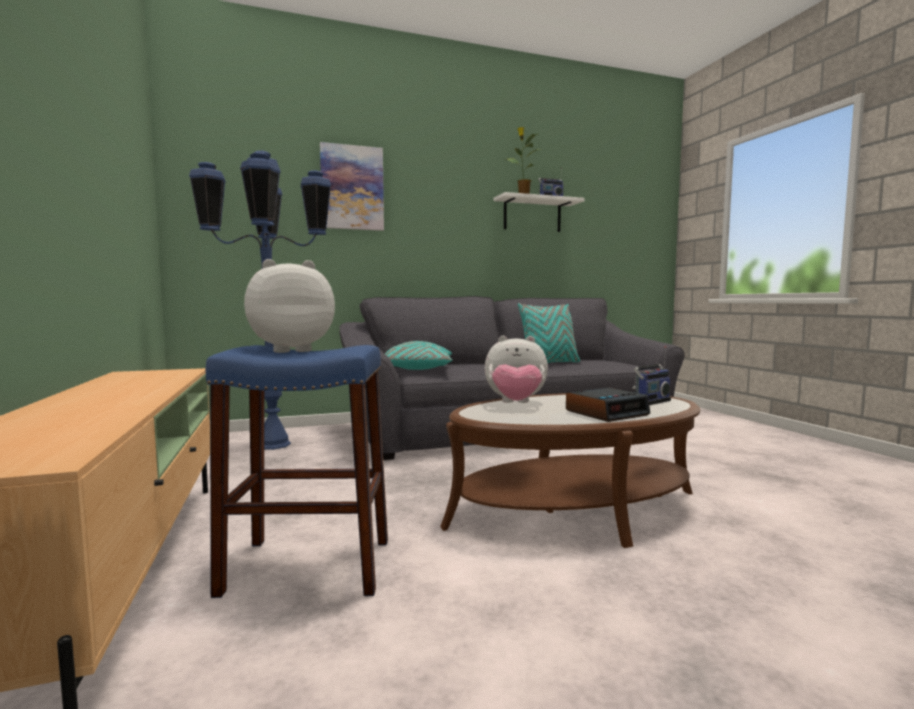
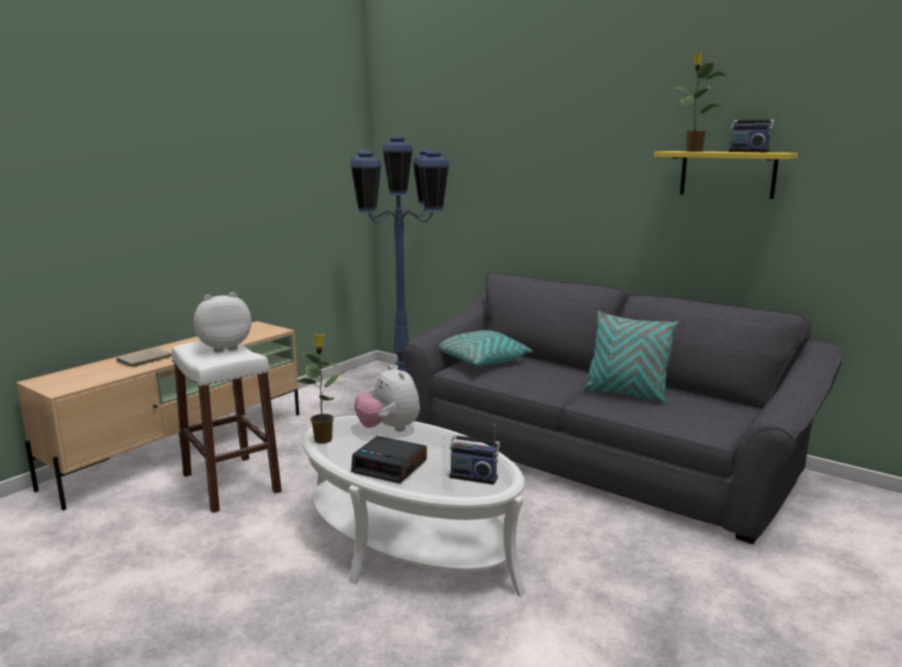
camera: 55 degrees right, 10 degrees up
(78, 411) = (143, 360): none -> beige book
(291, 350) = (223, 348): plush toy -> plush toy turned 60 degrees counterclockwise
(308, 566) = (231, 483): blue stool -> white stool
(352, 188) = (507, 149): picture -> none
(506, 419) = (323, 439): none -> potted plant
(532, 215) = (727, 174): white shelf -> yellow shelf
(575, 509) = (408, 543): brown coffee table -> white coffee table

